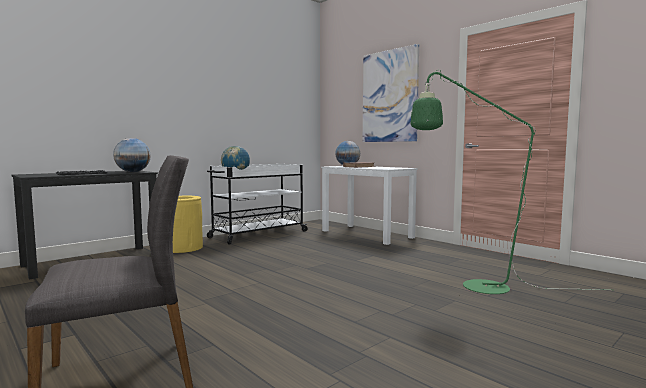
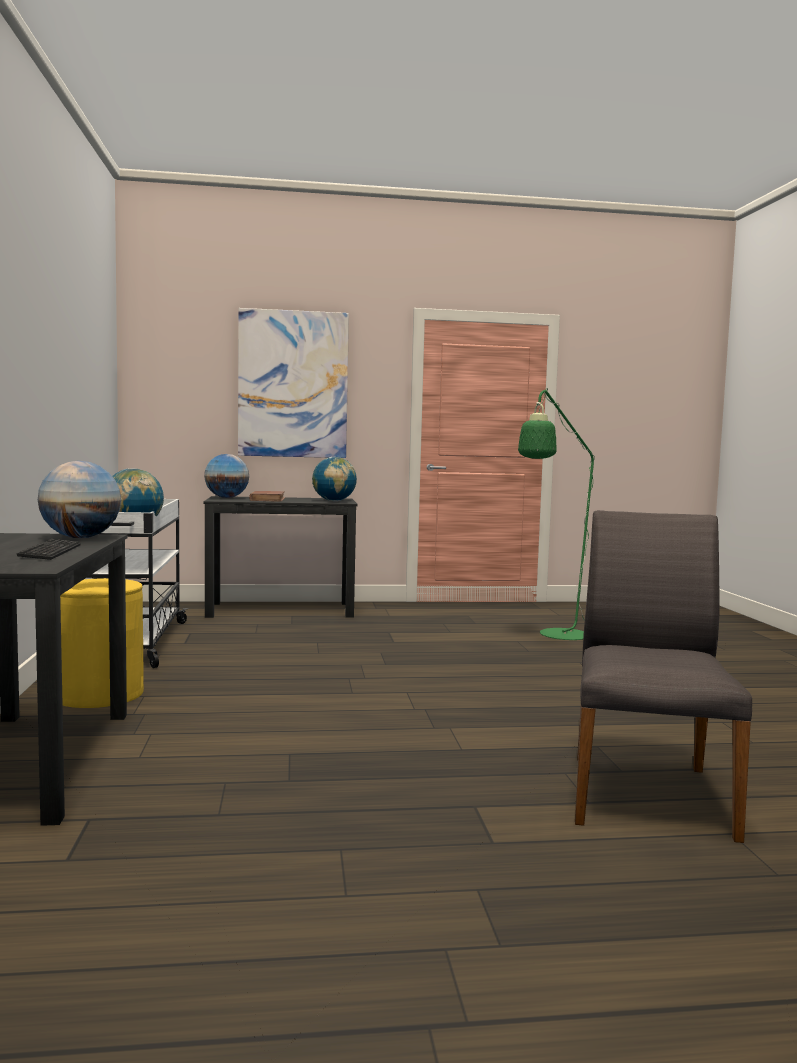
camera: 55 degrees left, 0 degrees up
(367, 234) = (281, 610): white desk -> black desk
(387, 168) = (334, 501): none -> globe

